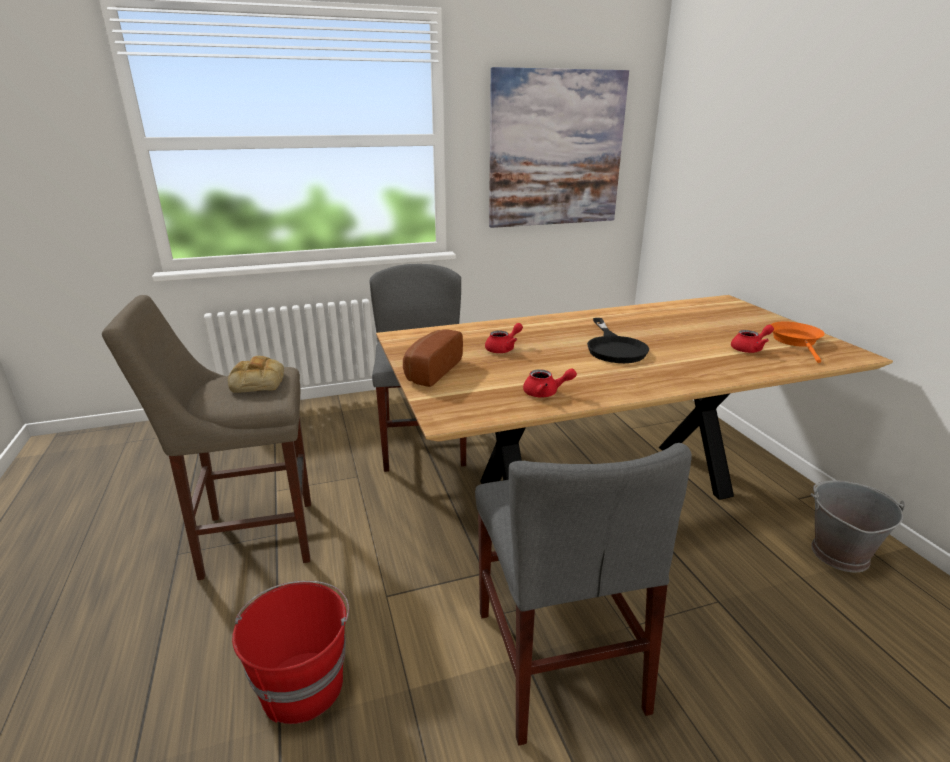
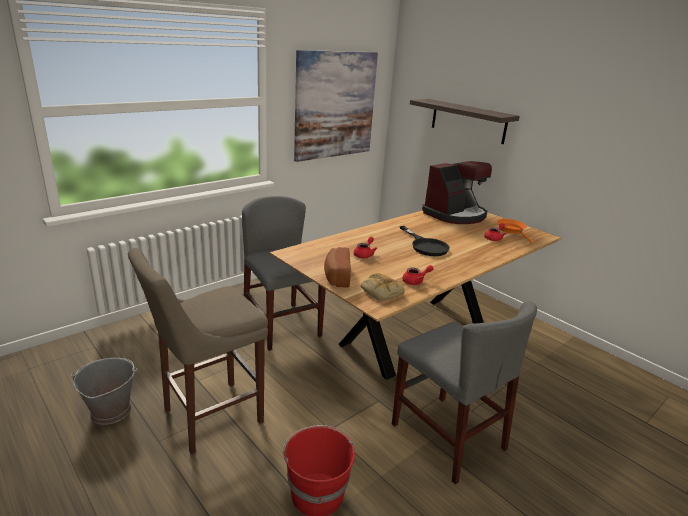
camera: 25 degrees left, 0 degrees up
(257, 382) = (221, 301): bread -> bread (380, 291)
(708, 312) = (455, 215): none -> coffee machine
(754, 162) = (468, 121): none -> shelf
(838, 553) = (547, 346): grey bucket -> grey bucket (110, 411)

